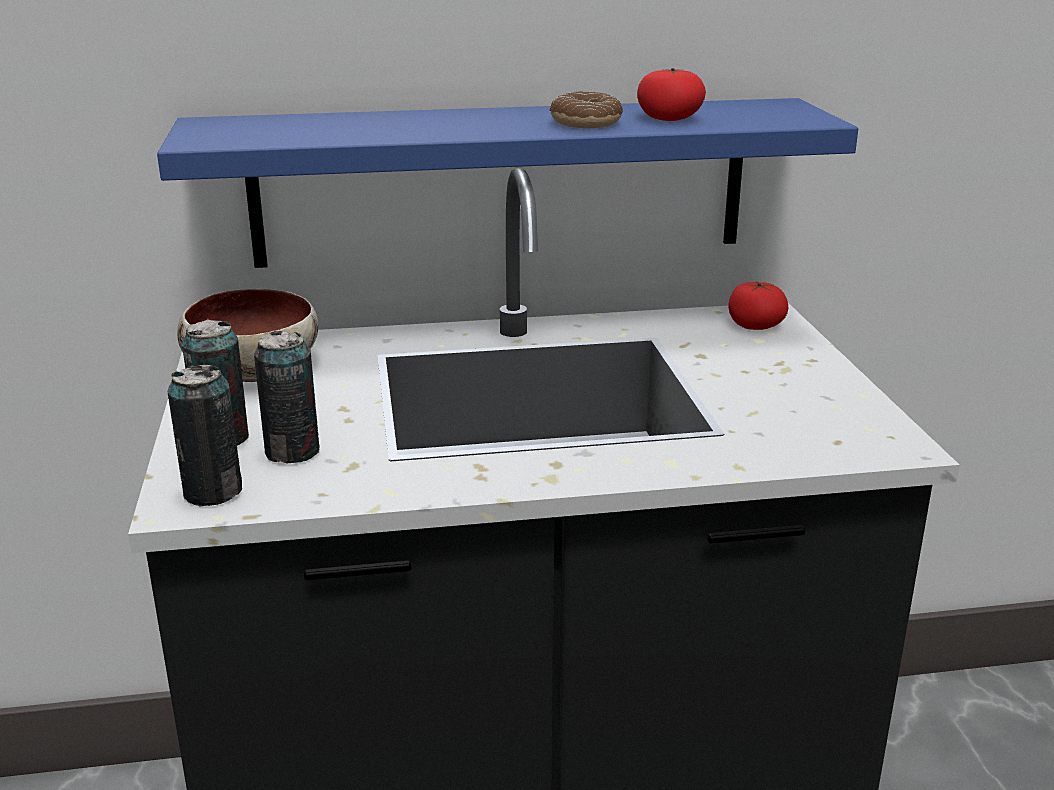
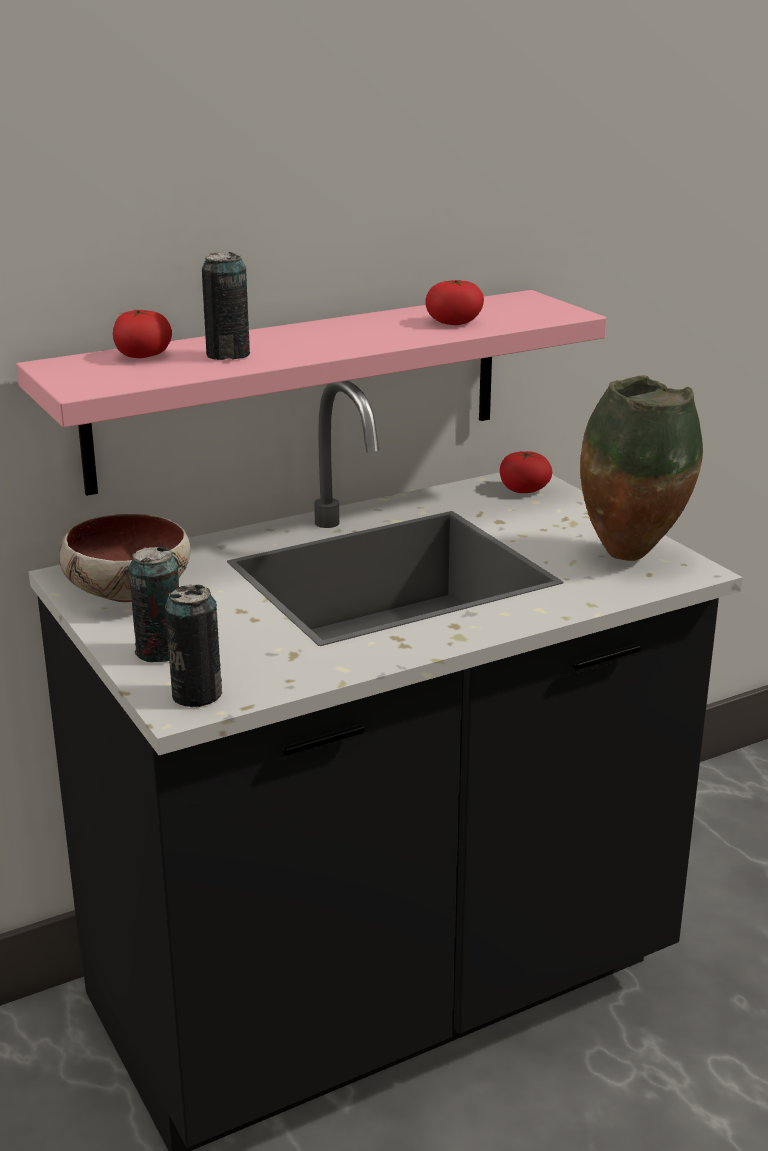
camera: 20 degrees left, 0 degrees up
(292, 452) = (232, 652): can -> can (228, 355)
(302, 121) = (143, 355): none -> tomato
(501, 182) = (298, 389): blue shelf -> pink shelf
(585, 123) = (392, 333): donut -> none
(830, 417) = (632, 556): none -> vase

